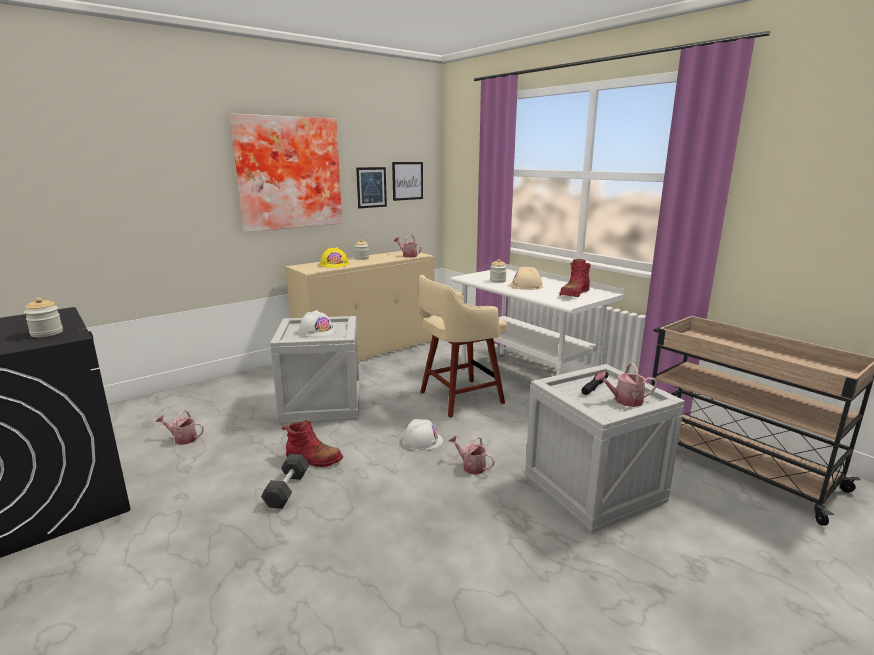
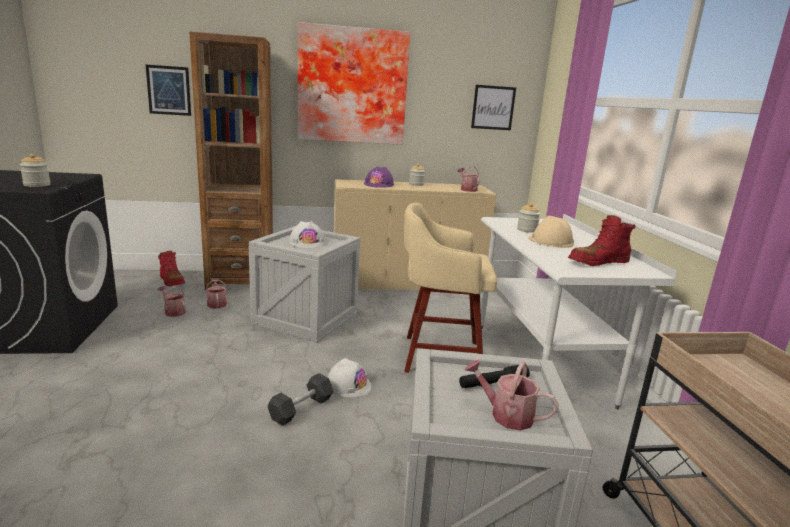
camera: 30 degrees right, 0 degrees up
(212, 391) = (241, 281): none -> brown bookcase
(287, 489) = (183, 382): black dumbbell -> black dumbbell (301, 409)
(313, 459) = (237, 364): red boot -> red boot (171, 281)
(334, 264) = (379, 184): yellow hard hat -> purple hard hat
(371, 187) = (445, 110): picture -> picture (169, 90)
(471, 466) = (362, 431): watering can -> watering can (216, 303)

